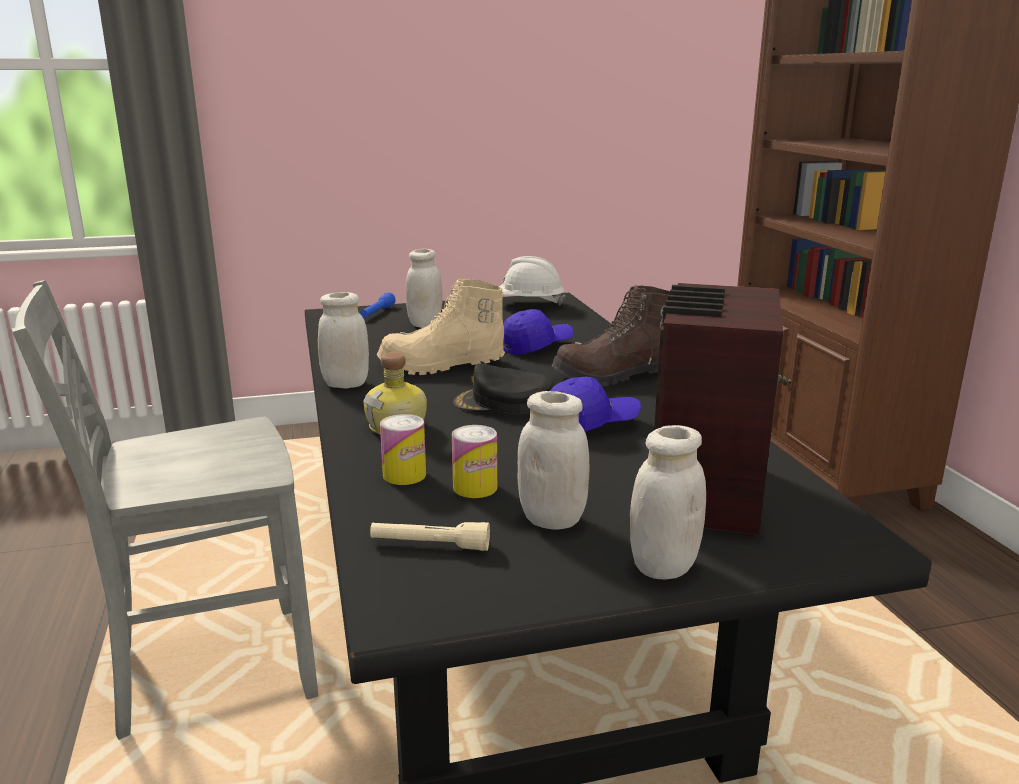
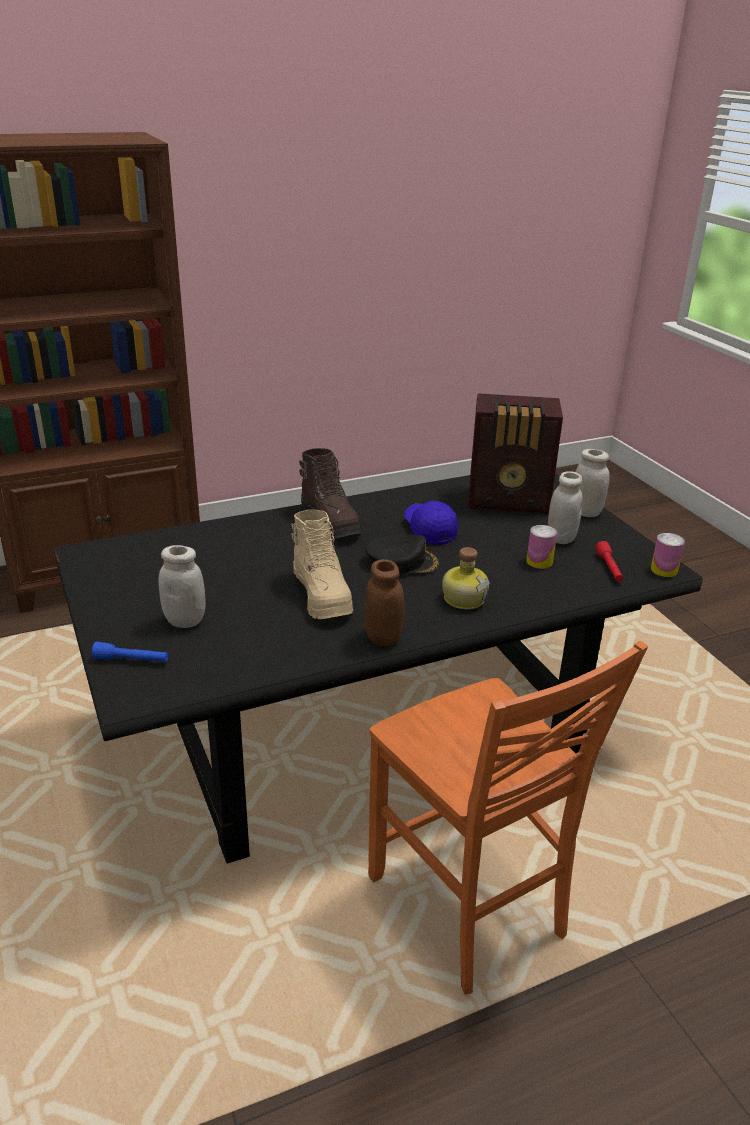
camera: 100 degrees left, 10 degrees up
(209, 670) = (469, 908): grey chair -> orange chair
(346, 384) = (383, 637): white jar -> brown jar
(404, 475) = (537, 586): can -> can (664, 570)
(430, 545) = (609, 568): beige flashlight -> red flashlight
(503, 403) = (402, 562): black cap -> black cap turned 90 degrees counterclockwise
(528, 304) = (107, 566): white hard hat -> none
(536, 346) = (260, 555): blue cap -> none

